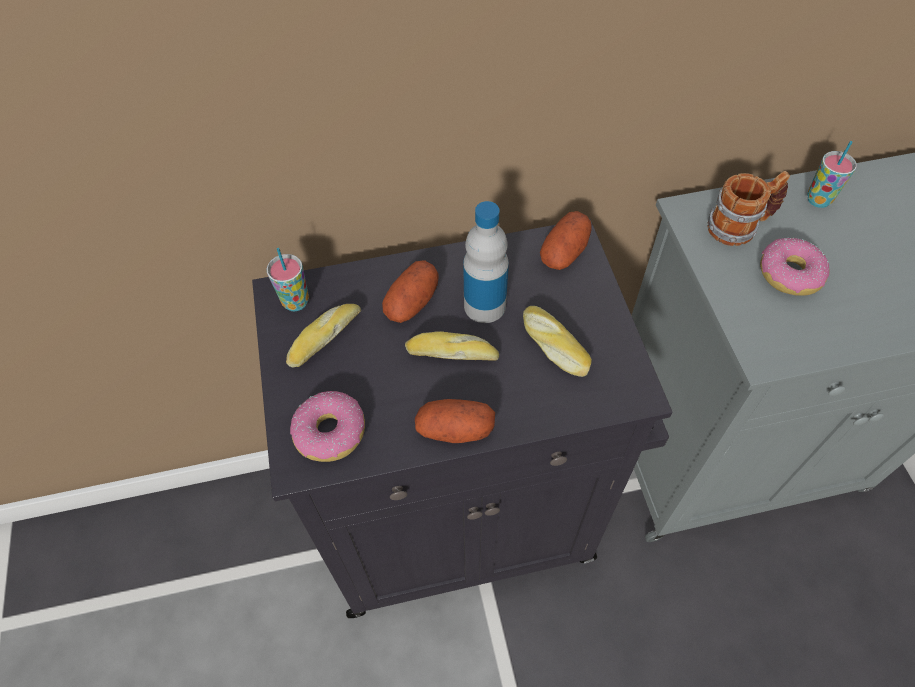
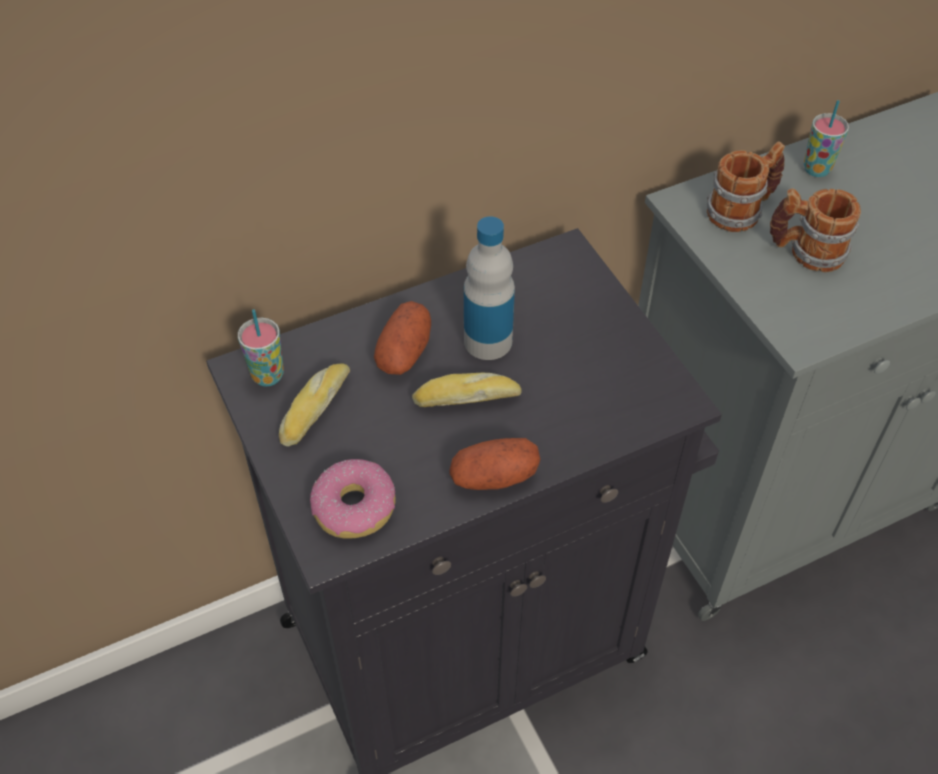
camera: 15 degrees left, 5 degrees down
(552, 346) = (576, 370): bread -> none
(564, 252) = (560, 269): potato -> none
(789, 274) = (805, 251): donut -> mug

